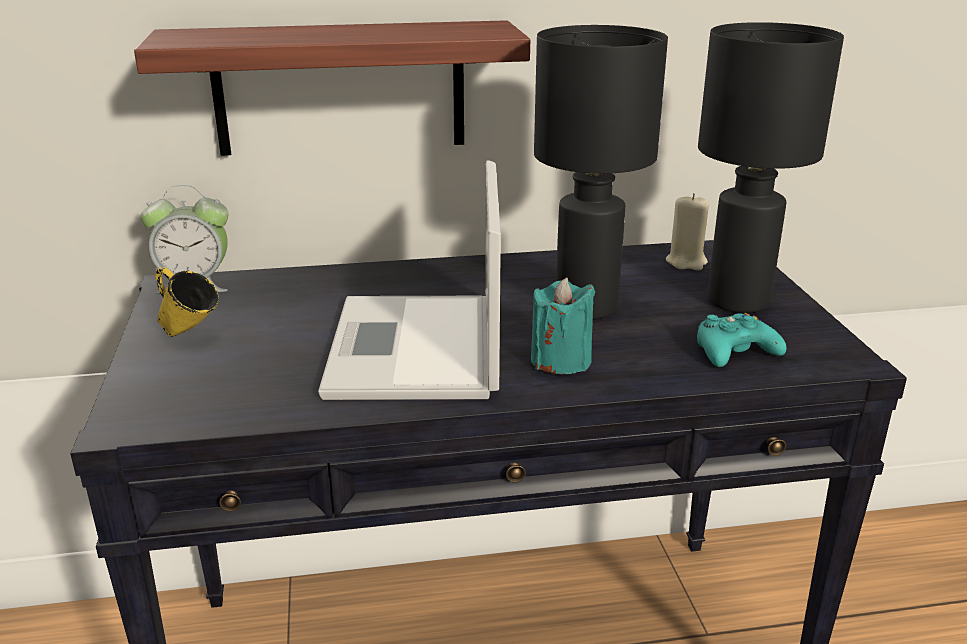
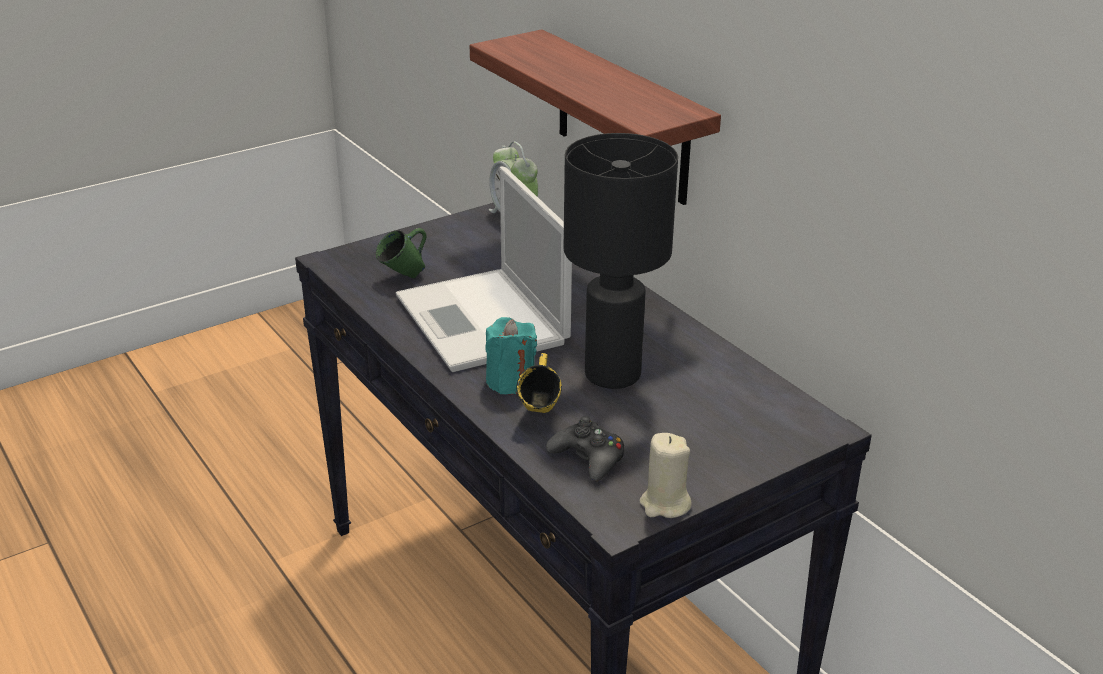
camera: 65 degrees right, 5 degrees up
(189, 335) = (442, 240): yellow mug -> yellow mug (540, 417)
(250, 378) = (404, 277): none -> green mug
(417, 349) = (483, 321): laptop -> laptop turned 90 degrees counterclockwise
(686, 262) = (762, 408): beige candle -> beige candle (664, 504)
(734, 351) = (588, 458): turquoise game controller -> black game controller
(736, 300) = (695, 447): black table lamp -> none

